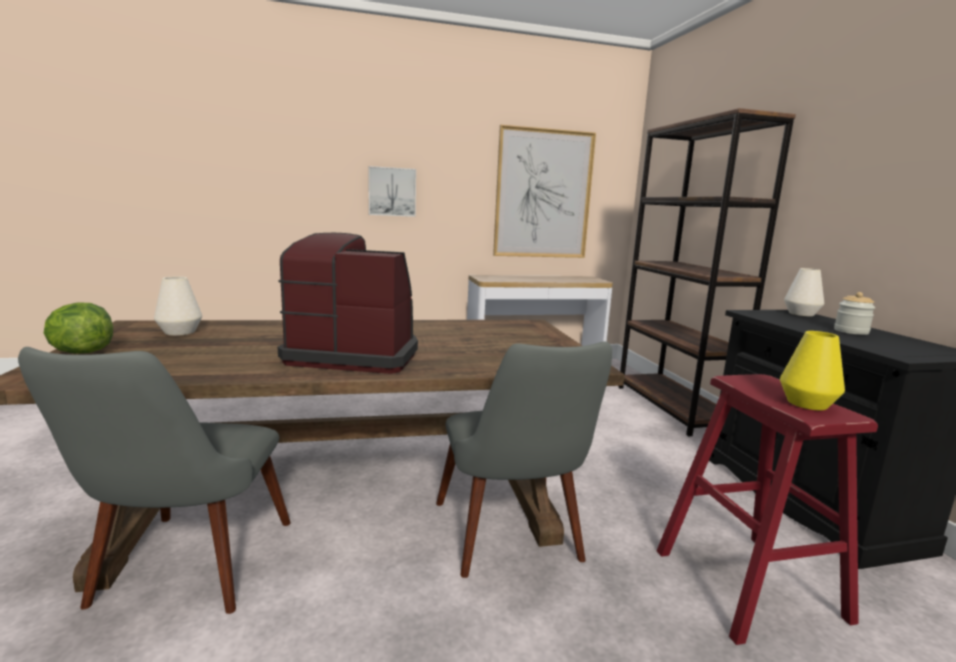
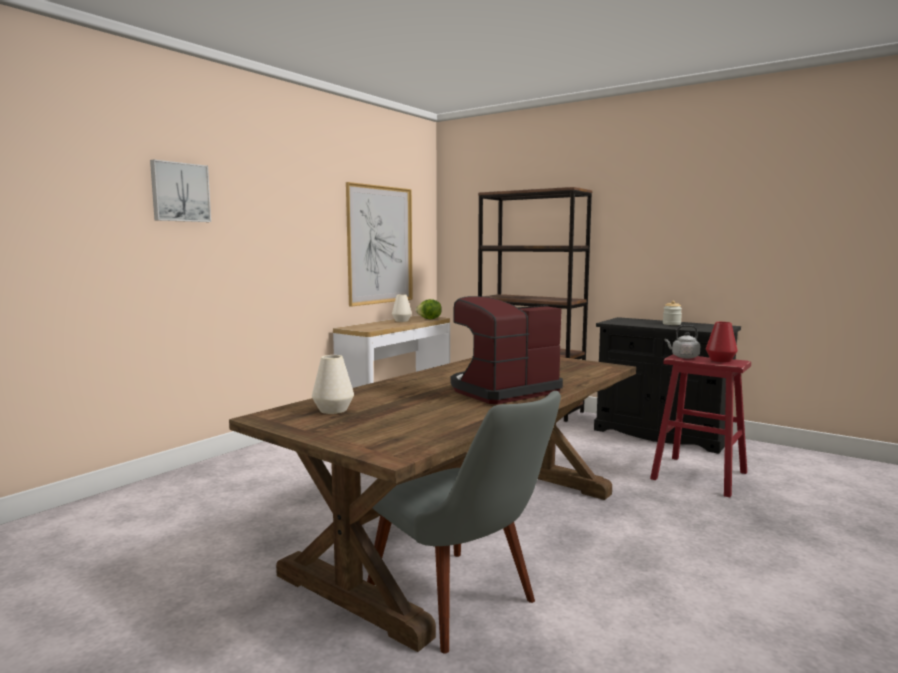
camera: 40 degrees left, 5 degrees down
(82, 352) = (339, 437): lettuce -> lettuce (429, 319)
(392, 192) = (264, 250): picture -> picture (180, 192)
(514, 542) = (591, 503): grey chair -> none
(753, 382) = (683, 357): none -> grey kettle
(801, 314) = (628, 319): white vase -> white vase (402, 321)
(807, 404) = (720, 360): yellow vase -> red vase

